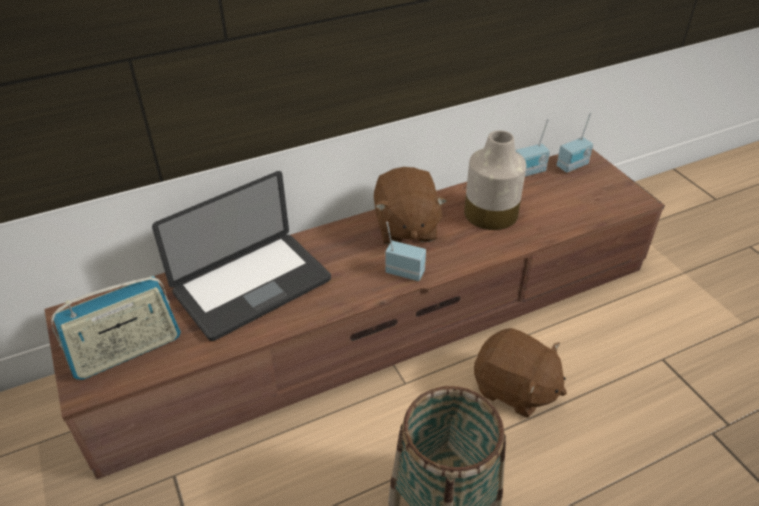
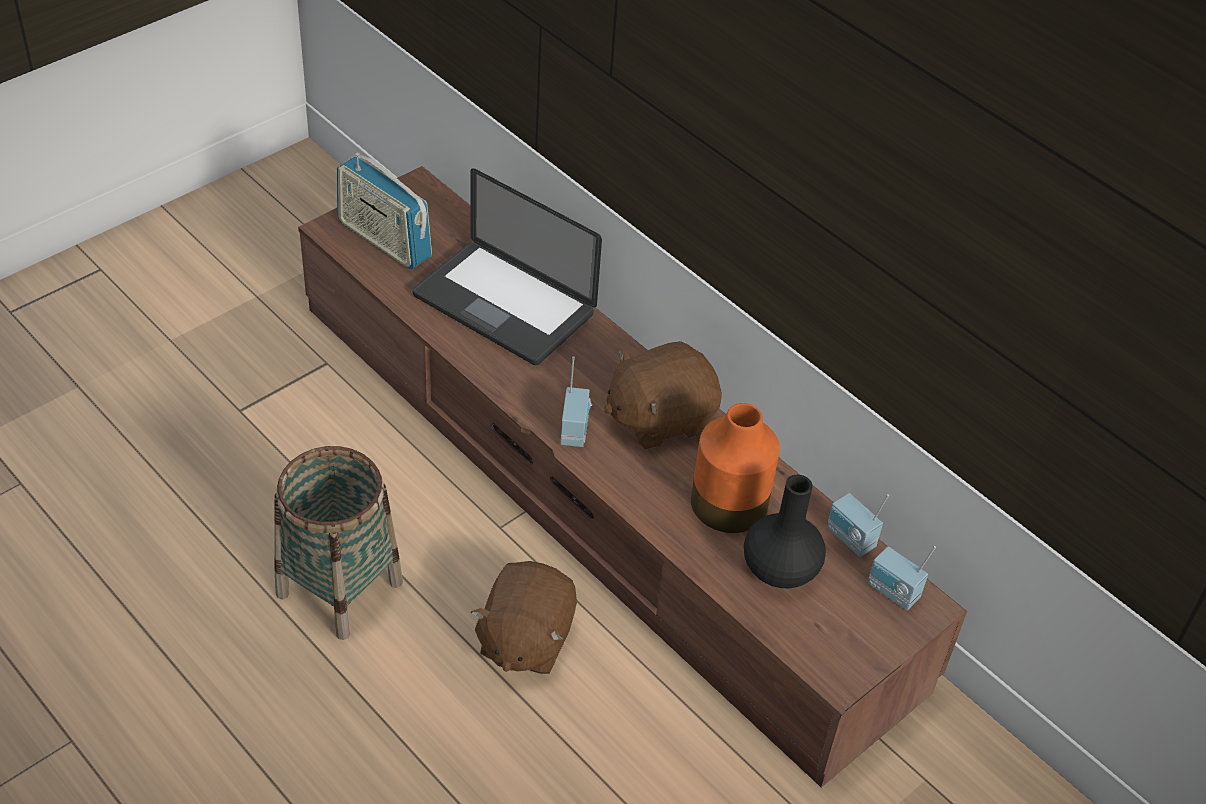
camera: 70 degrees right, 5 degrees up
(491, 212) = (730, 503): beige vase -> orange vase
(550, 203) = (781, 568): none -> black vase

